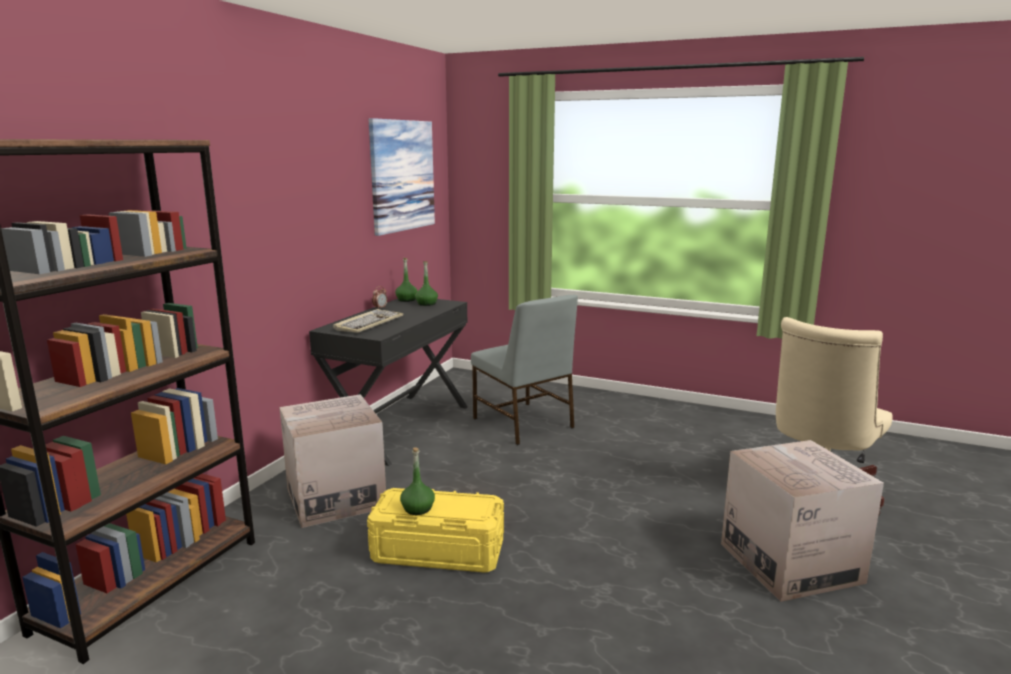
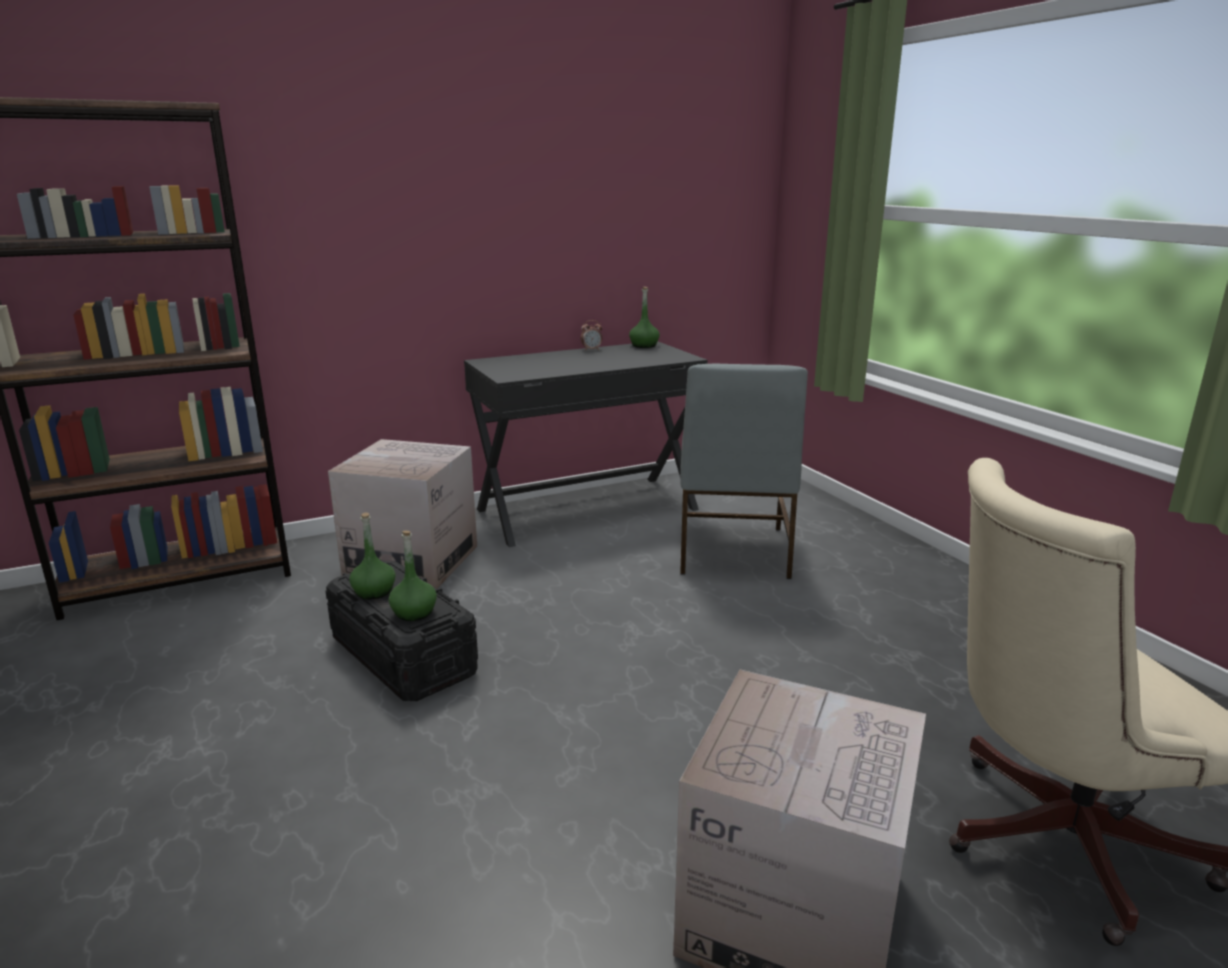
camera: 40 degrees right, 5 degrees up
(369, 324) = (534, 363): keyboard -> none
(402, 175) = (668, 171): picture -> none
(426, 304) = (653, 354): green bottle -> green bottle (414, 612)
(438, 551) = (403, 656): yellow storage box -> black storage box

